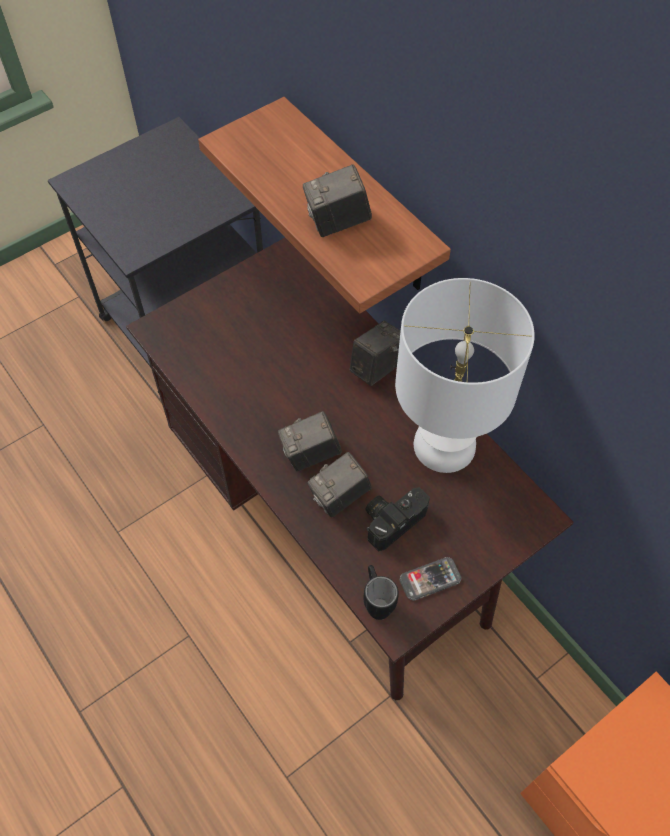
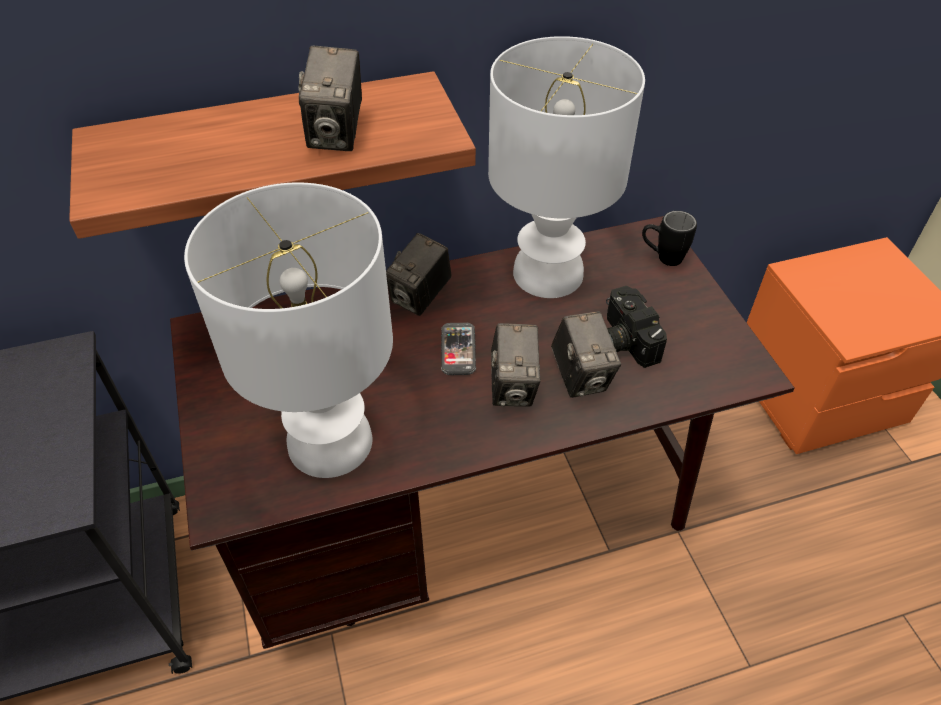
camera: 70 degrees left, 10 degrees down
(222, 362) = (328, 441): none -> white table lamp
(376, 367) = (420, 297): camera -> camera turned 120 degrees counterclockwise
(376, 601) = (721, 381): black mug -> black mug (662, 258)
(430, 579) = (704, 331): phone -> phone (458, 350)

